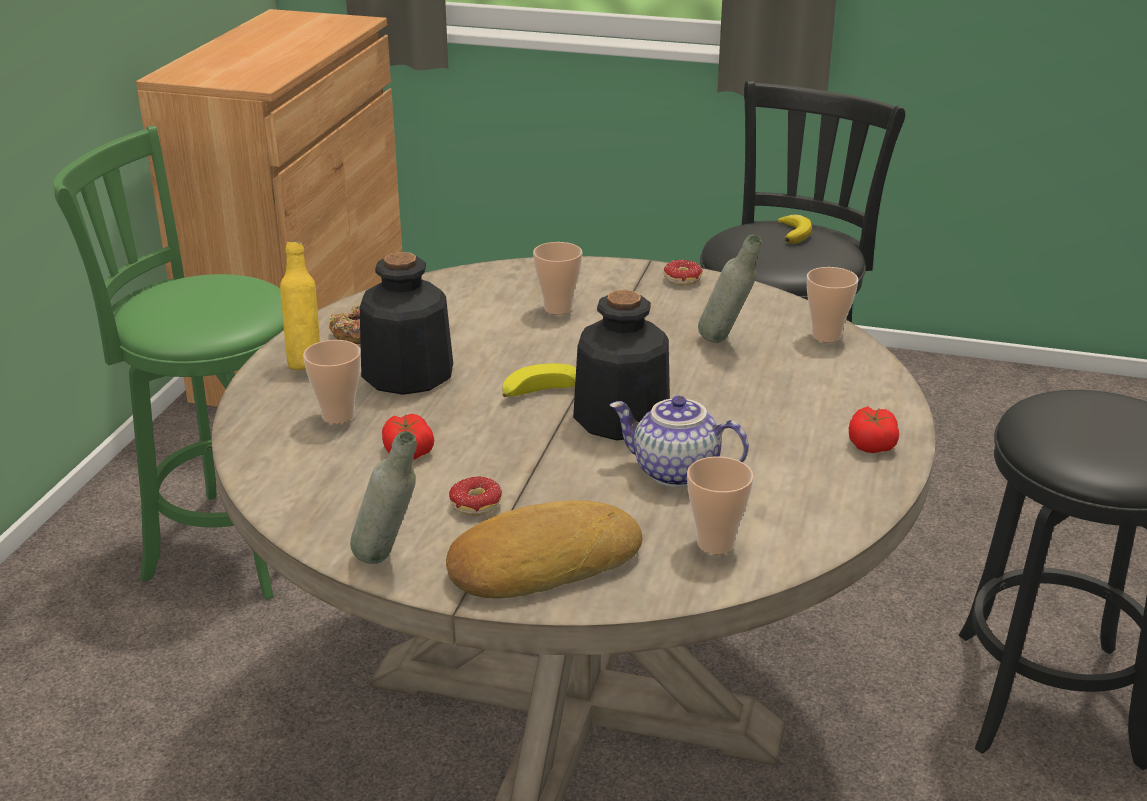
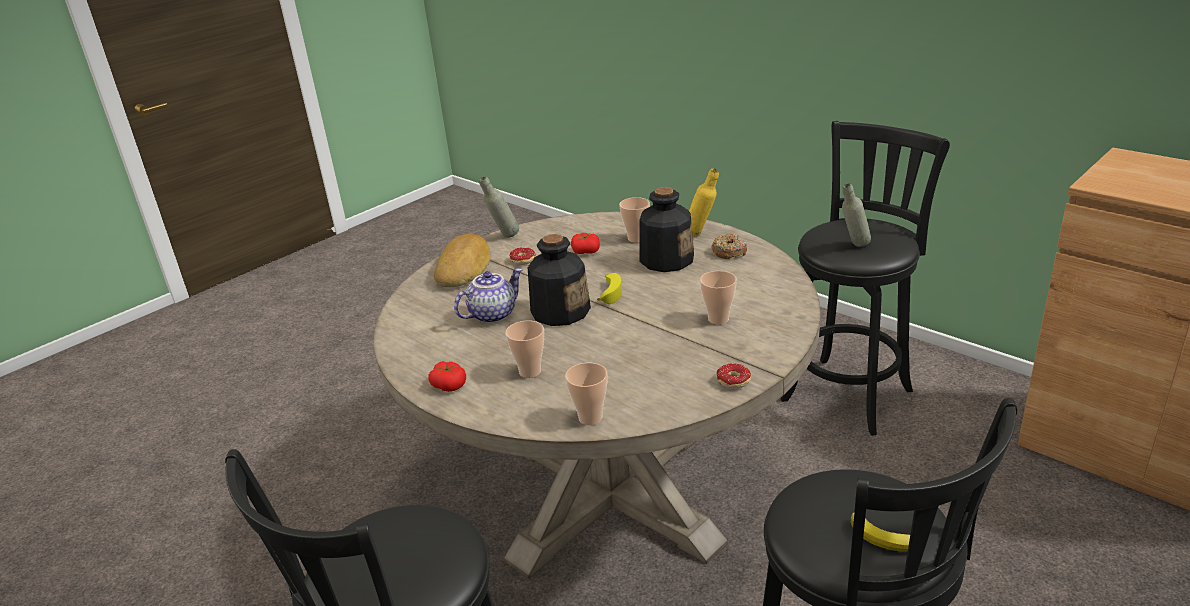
camera: 120 degrees right, 0 degrees up
(227, 542) = (850, 392): green stool -> black stool
(715, 543) = (426, 310): cup -> cup (530, 372)
(726, 342) = (617, 371): grey bottle -> grey bottle (853, 247)

